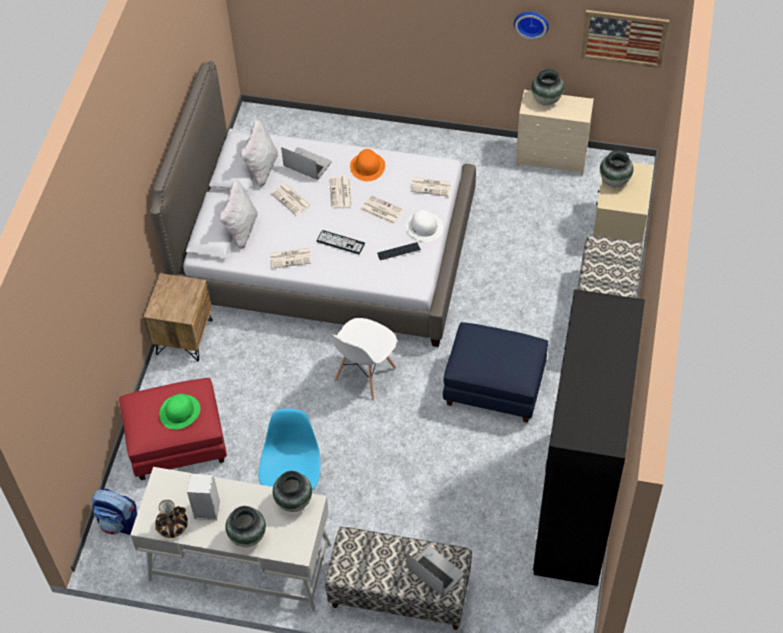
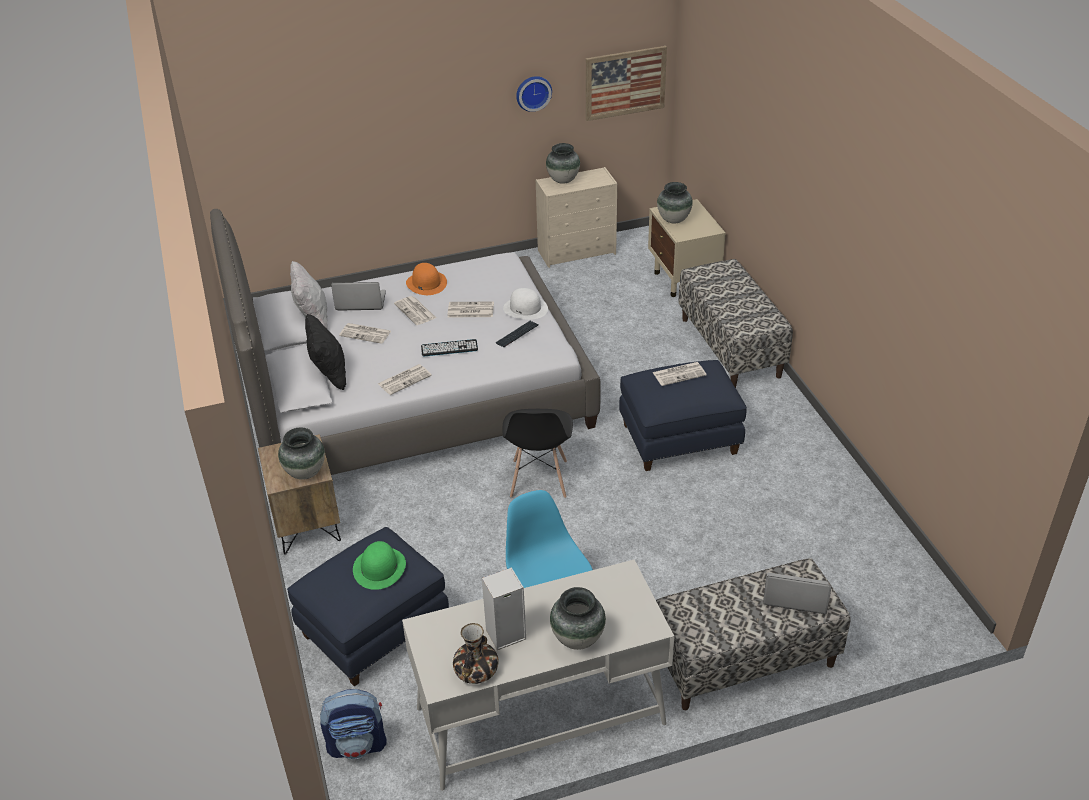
camera: 30 degrees left, 15 degrees down
(178, 443) = (373, 629): red ottoman -> blue ottoman
(241, 230) = (330, 376): white pillow -> black pillow
(294, 501) = (602, 580): vase -> vase (305, 472)
(365, 374) = (538, 479): white chair -> black chair
(431, 186) = (505, 277): newspaper -> newspaper (679, 374)
(575, 505) = (845, 502): black wardrobe -> none

